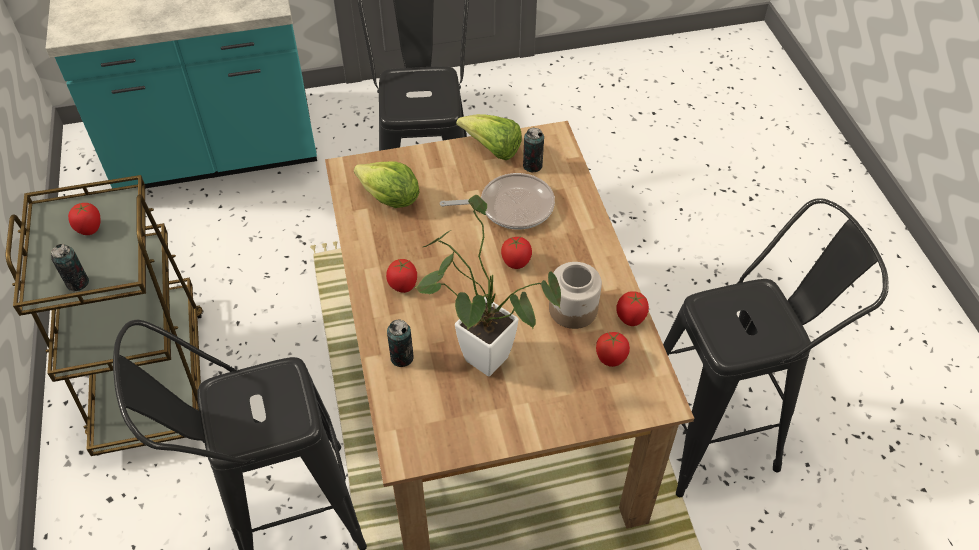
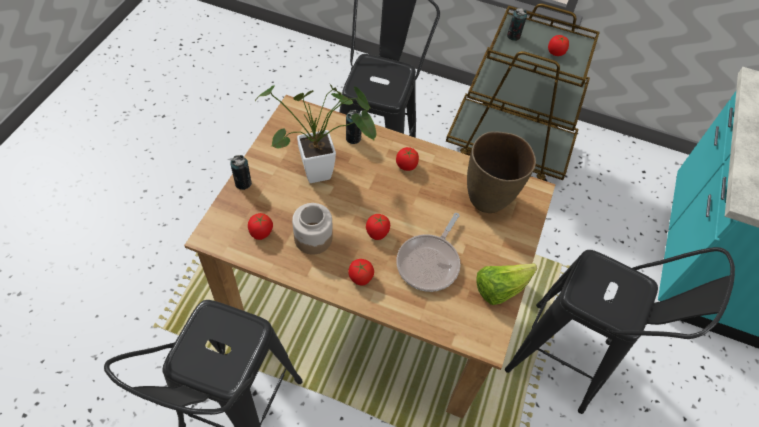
camera: 120 degrees right, 5 degrees up
(390, 199) = (488, 198): lettuce -> brown vase
(532, 166) = (463, 304): can -> can (243, 183)
(630, 318) = (278, 265): tomato -> tomato (360, 277)

